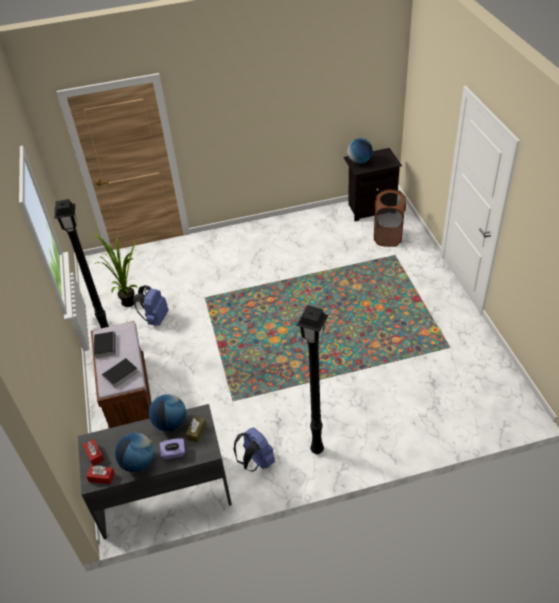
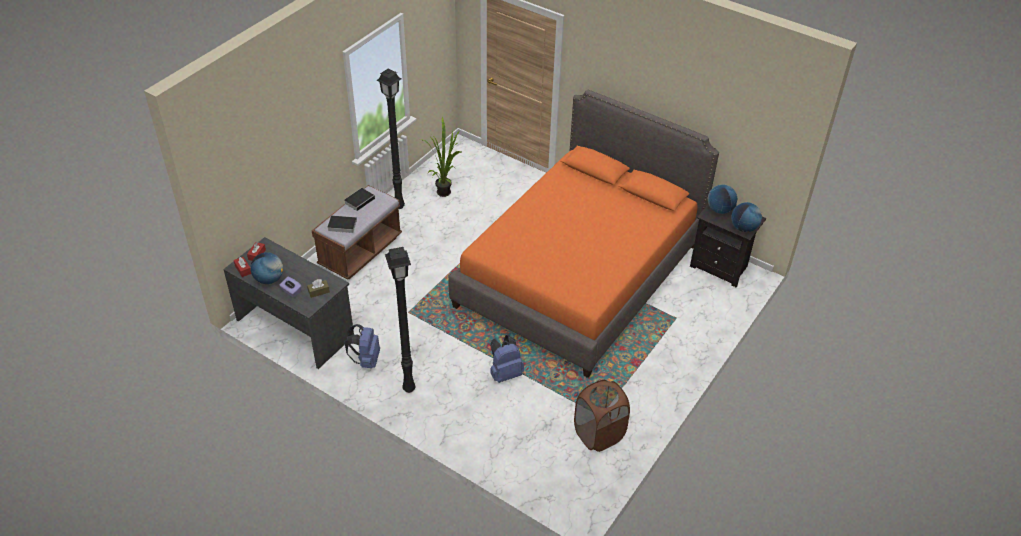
camera: 45 degrees right, 0 degrees up
(155, 319) = (443, 218): blue backpack -> blue backpack (505, 373)
(170, 423) = (314, 274): globe -> globe (743, 228)
(303, 278) = (579, 275): none -> orange bed
(388, 237) = (695, 300): brown laundry basket -> brown laundry basket (599, 434)

